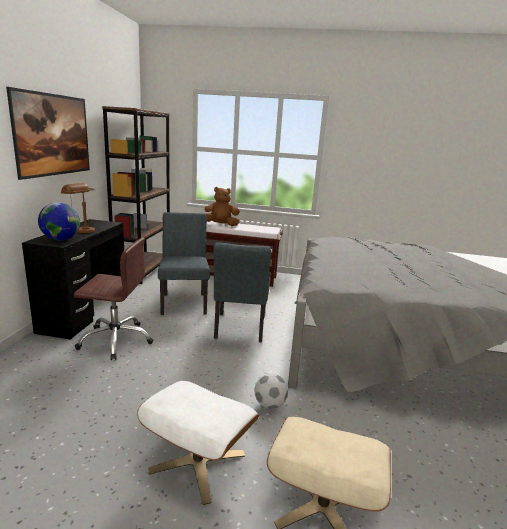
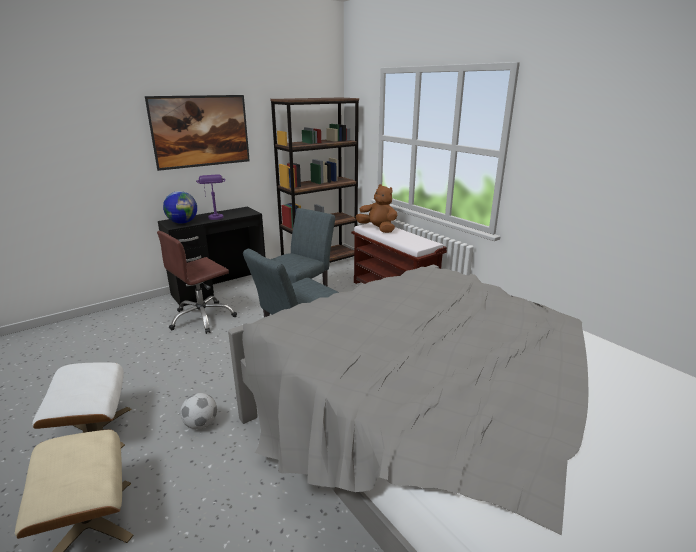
camera: 45 degrees right, 5 degrees up
(81, 230) = (215, 216): brown table lamp -> purple table lamp
(116, 340) = (202, 318): brown office chair -> brown office chair turned 90 degrees clockwise

